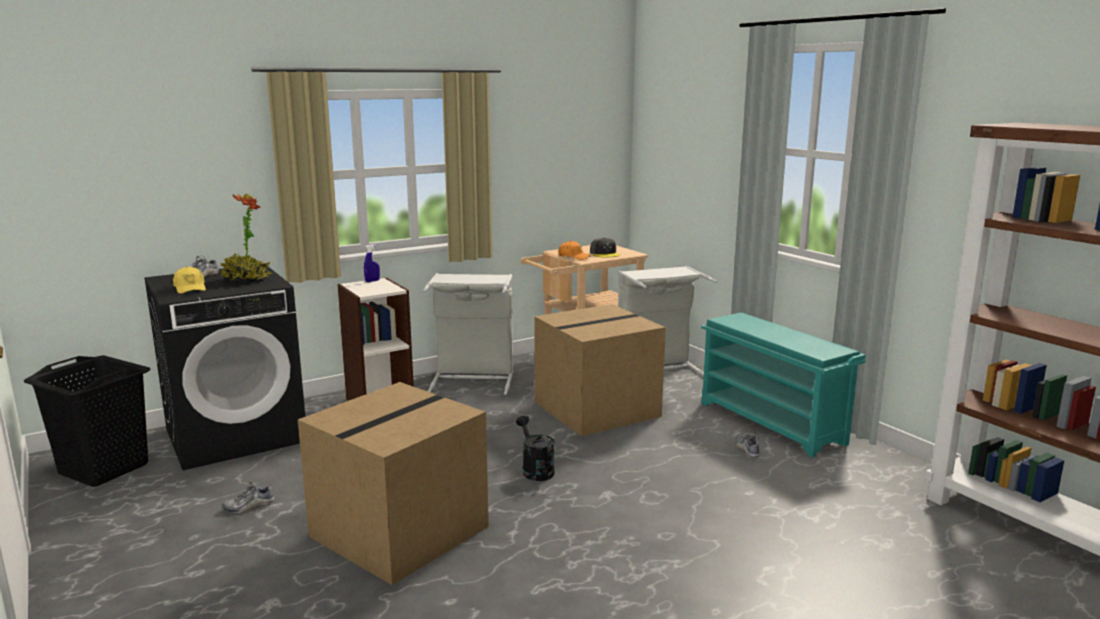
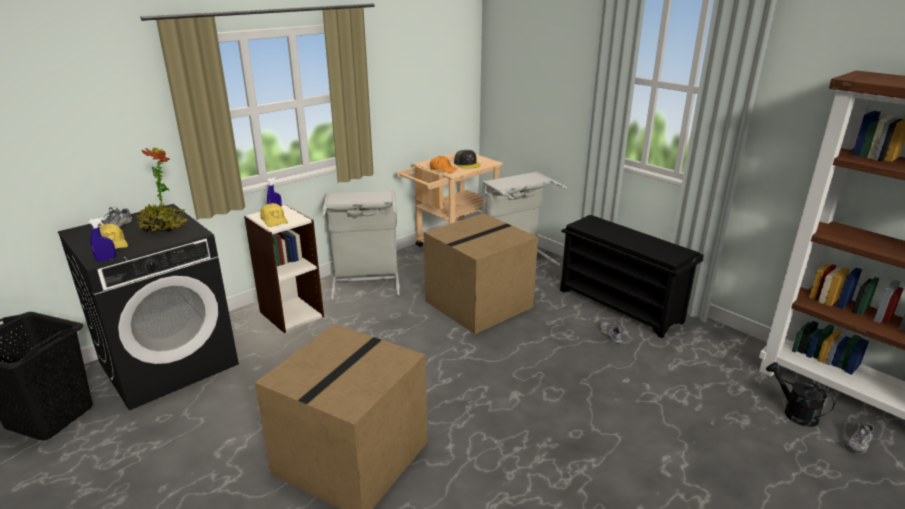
camera: 10 degrees left, 10 degrees up
(180, 298) = (106, 260): none -> blue spray bottle
(249, 506) = (205, 445): shoe -> shoe (858, 443)
(367, 289) = (274, 220): none -> yellow cap
(535, 469) = (448, 374): black watering can -> black watering can (794, 412)
(772, 423) = (621, 306): turquoise shoe rack -> black shoe rack

